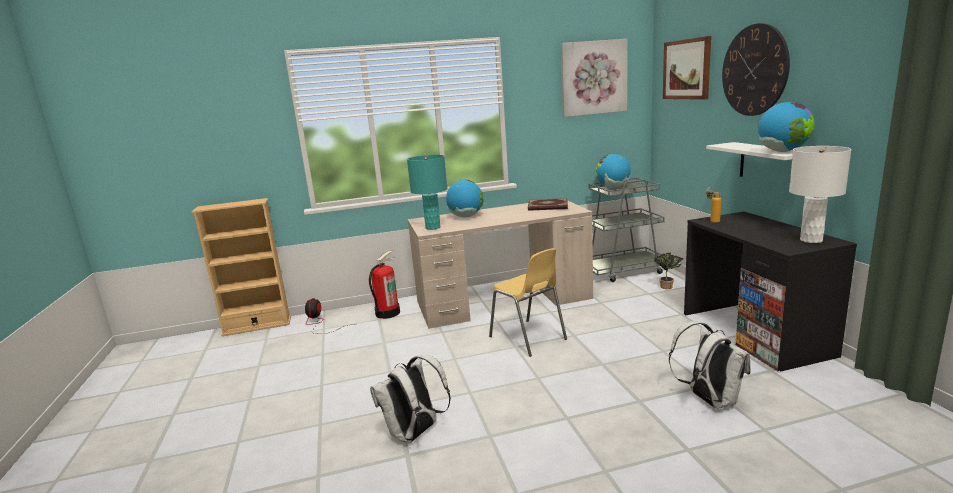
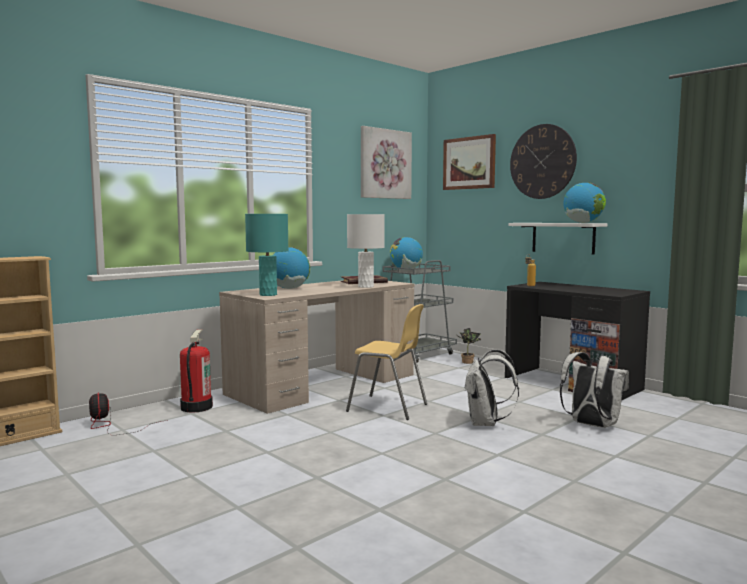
camera: 30 degrees left, 10 degrees down
(414, 434) = (365, 492): white backpack -> white backpack (486, 423)
(811, 240) = (619, 290): white table lamp -> white table lamp (365, 287)

